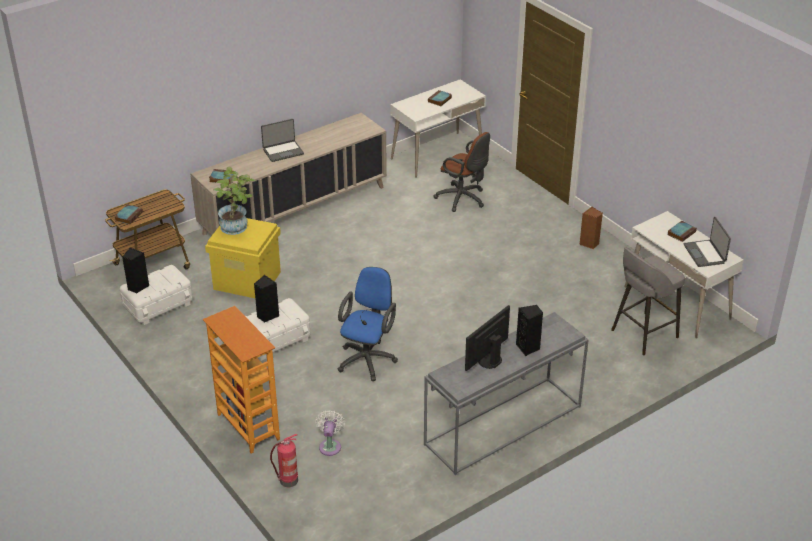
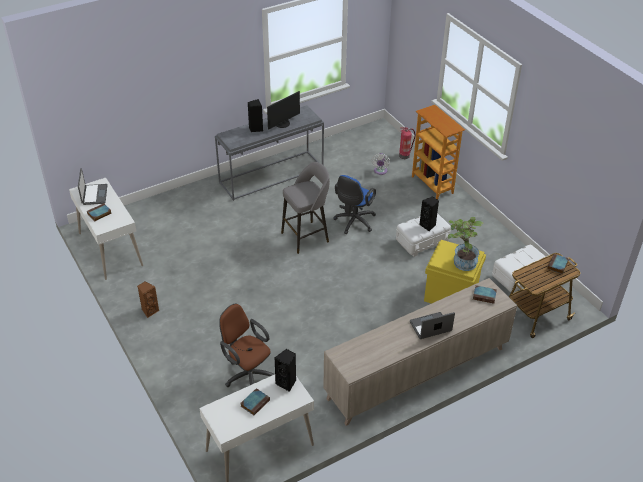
camera: 175 degrees left, 5 degrees up
(137, 287) = (535, 256): black speaker -> black speaker (287, 383)
(643, 334) = (151, 226): grey stool -> grey stool (306, 237)

